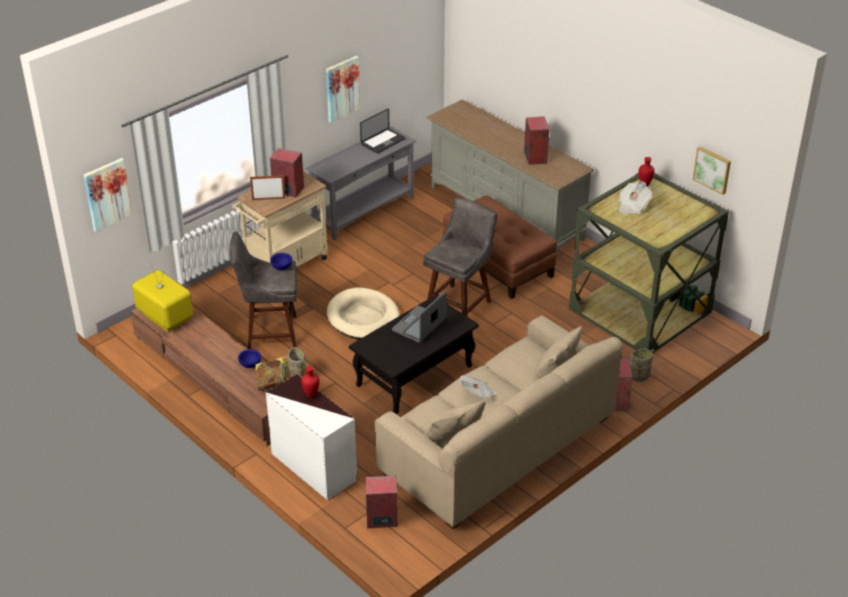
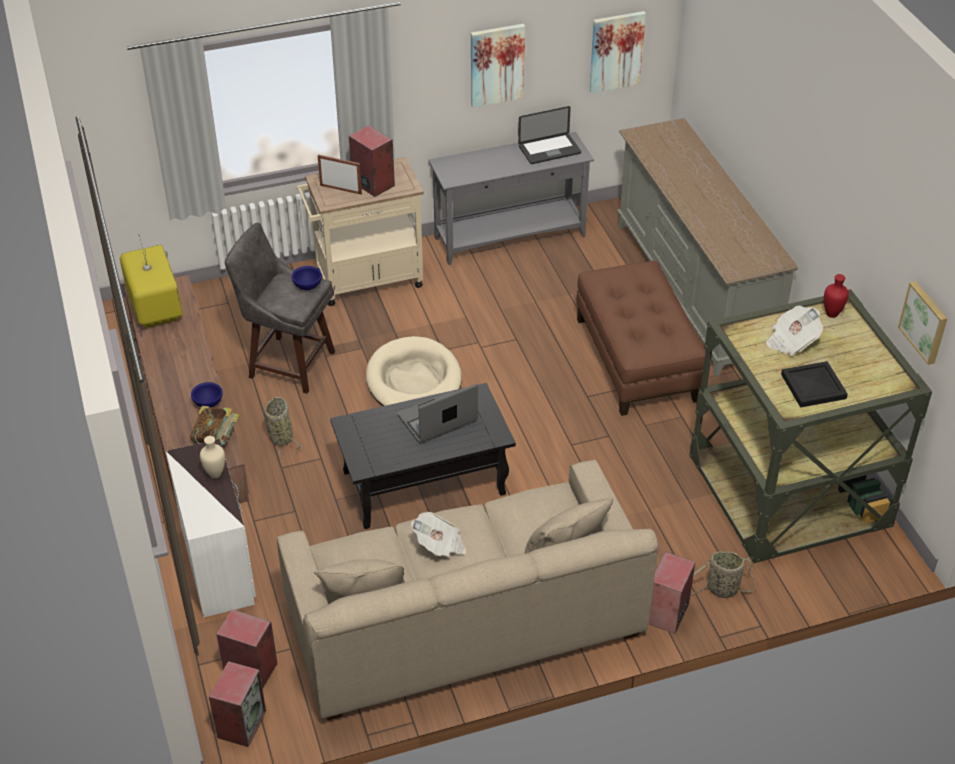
camera: 25 degrees right, 5 degrees up
(107, 194) = (112, 132): picture -> picture (616, 51)
(311, 395) = (215, 475): red vase -> beige vase
(460, 303) = (548, 401): grey stool -> none
(535, 157) = (726, 226): speaker -> speaker (241, 723)
(662, 227) = (813, 387): none -> black tray

